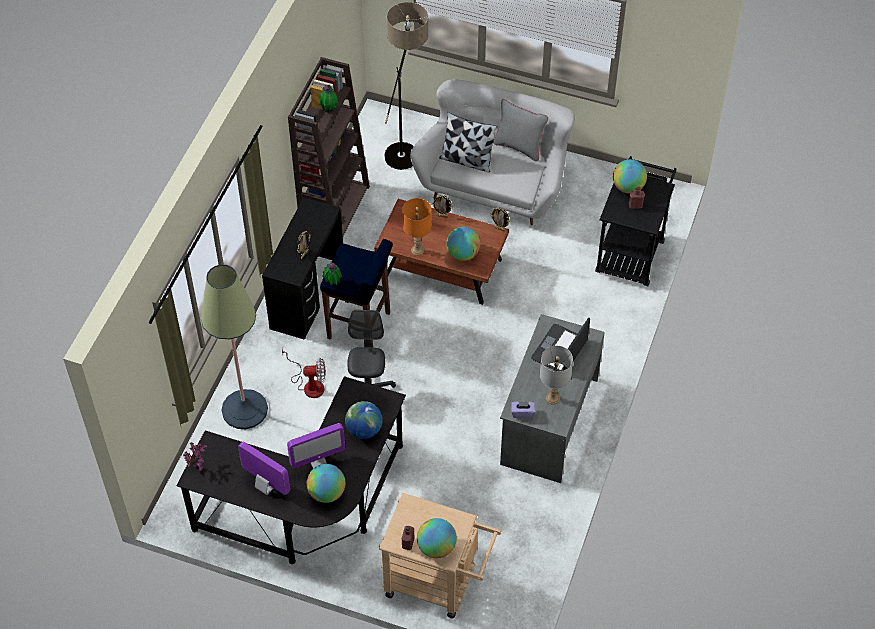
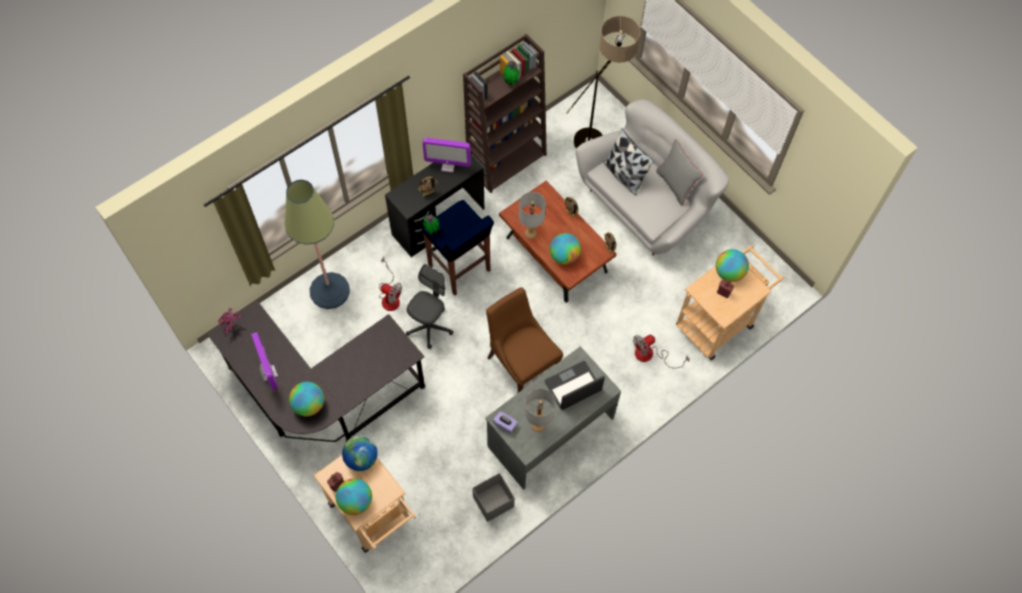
camera: 30 degrees right, 10 degrees up
(317, 461) = (320, 374): monitor -> monitor (448, 166)
(364, 430) = (372, 368): globe -> globe (361, 458)
(417, 250) = (530, 233): orange table lamp -> grey table lamp
(479, 377) = (521, 363): none -> brown chair
(540, 509) = (492, 502): none -> grey storage box
(592, 310) = (650, 355): none -> fan
(631, 251) = (719, 321): black cart -> beige cart

